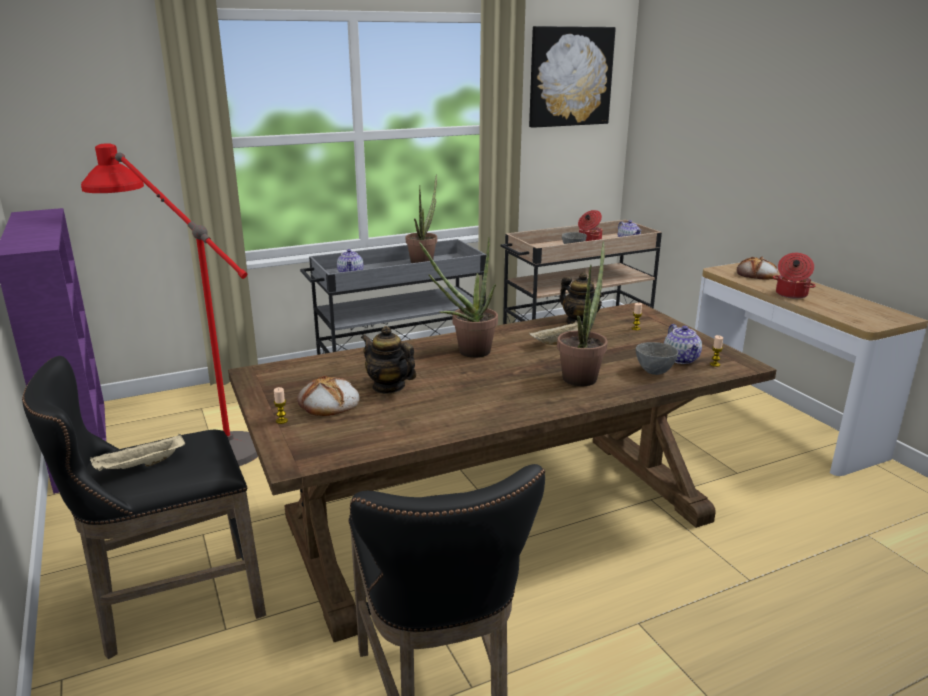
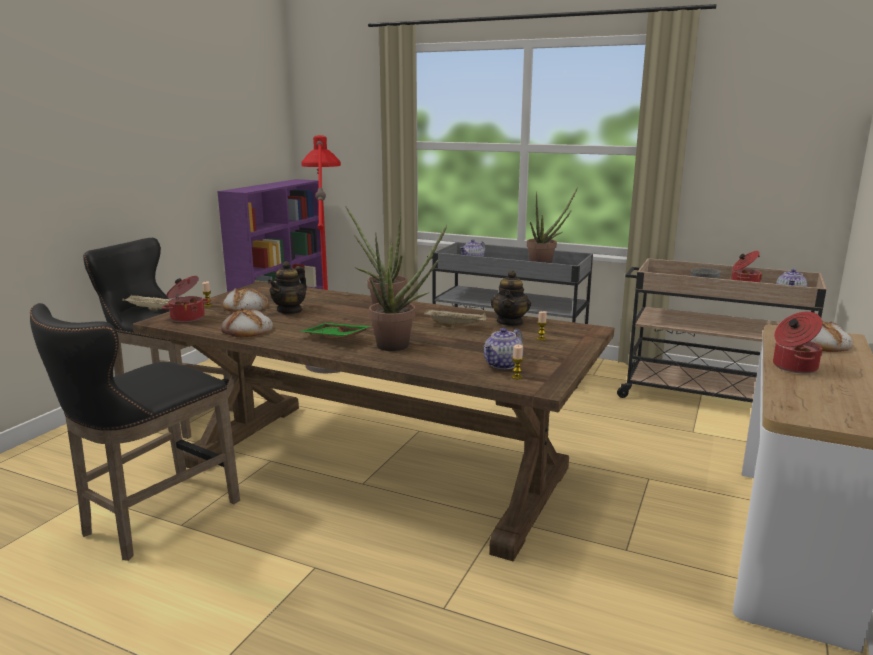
camera: 50 degrees right, 5 degrees down
(313, 444) = (187, 318): none -> cooking pot
(388, 387) = (290, 310): teapot -> teapot turned 150 degrees counterclockwise
(425, 425) = (247, 330): none -> bread
(521, 394) = (334, 338): none -> green tray
(570, 77) = (771, 99): picture -> none
(654, 372) = (453, 362): grey bowl -> none

